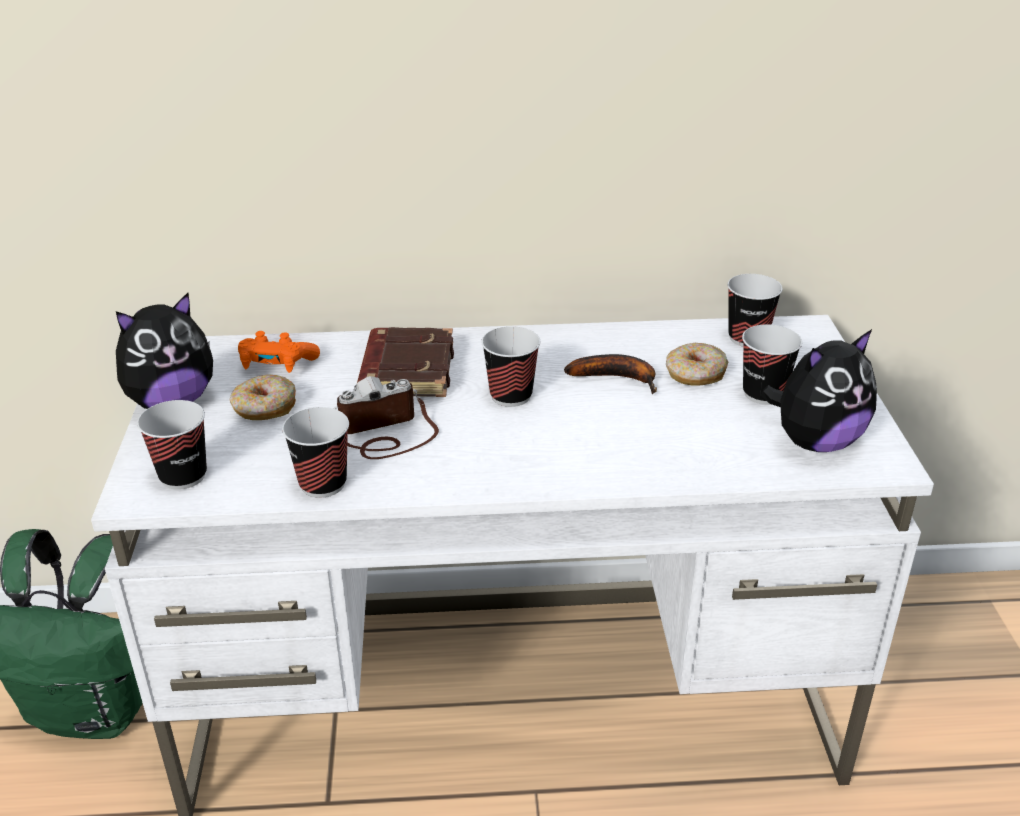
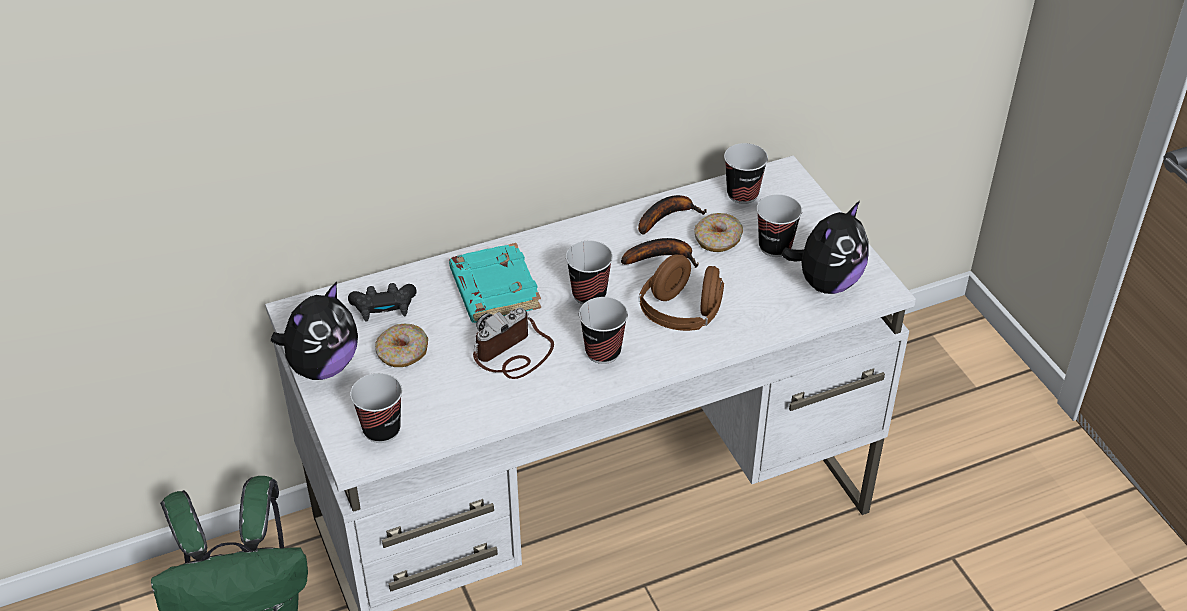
camera: 20 degrees left, 10 degrees up
(276, 365) = (384, 309): orange game controller -> black game controller
(323, 484) = (493, 409): cup -> cup (603, 352)
(406, 370) = (493, 289): brown book -> turquoise book
(609, 437) = (681, 314): none -> brown headphones
(646, 342) = (667, 217): none -> banana

